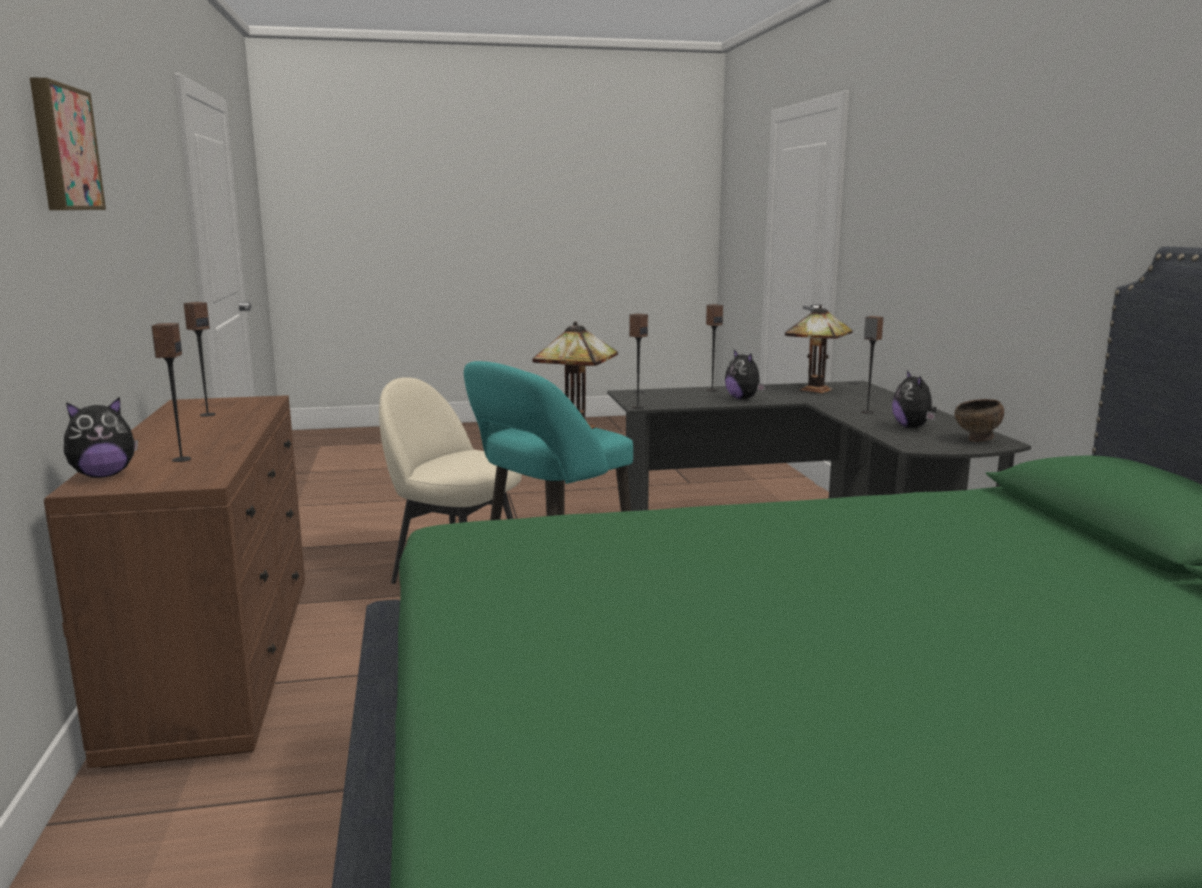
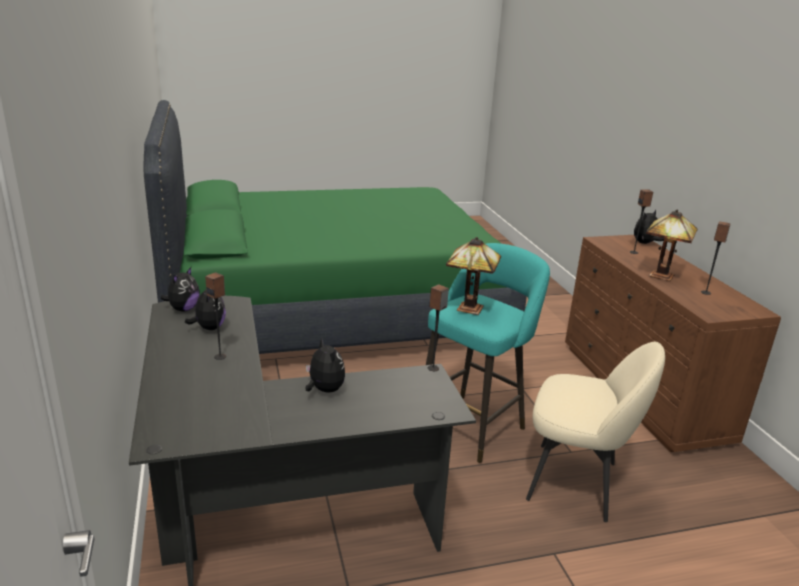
camera: 175 degrees right, 10 degrees up
(62, 148) = (743, 117): picture -> none
(712, 390) = (352, 418): speaker -> none
(816, 391) = (228, 416): table lamp -> table lamp (660, 275)
(977, 440) = (183, 309): brown bowl -> plush toy

